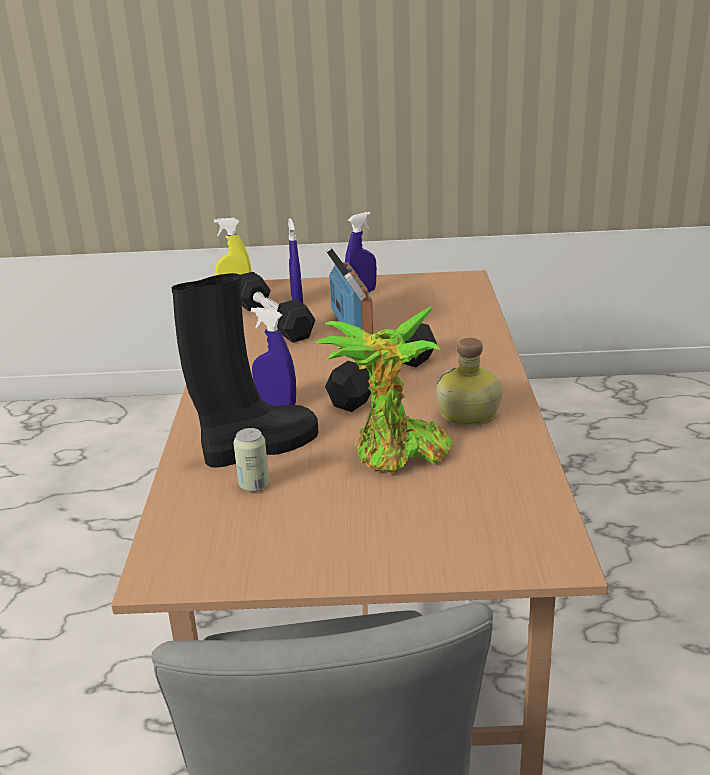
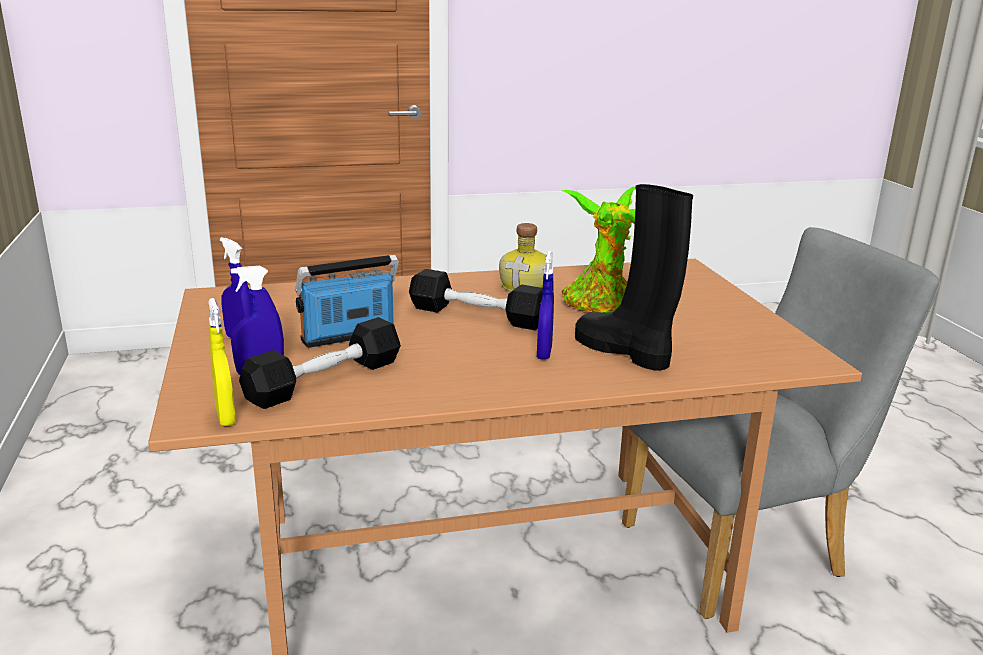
camera: 105 degrees left, 5 degrees down
(254, 485) = (681, 346): can -> none

